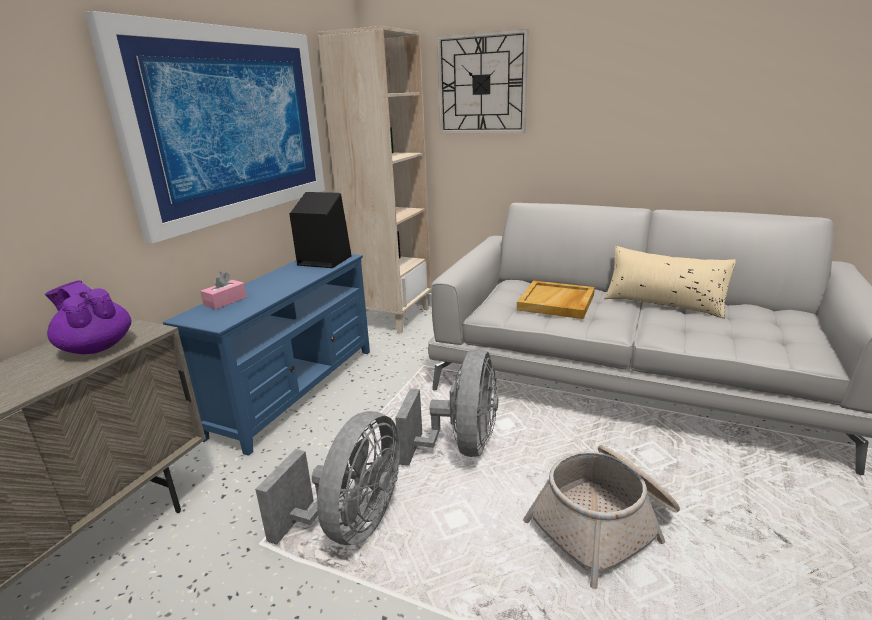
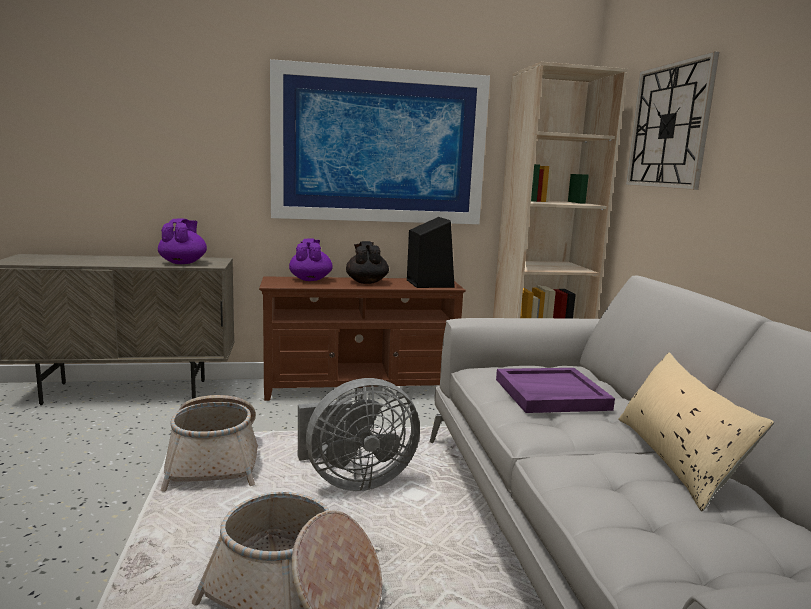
camera: 55 degrees right, 10 degrees down
(225, 301) = (310, 279): pink tissue box -> purple teapot
(279, 281) = (366, 282): none -> black teapot
(295, 391) = (360, 389): blue tv stand -> brown tv stand
(351, 524) = (215, 460): grey fan -> basket
(556, 302) = (550, 394): beige tray -> purple tray

